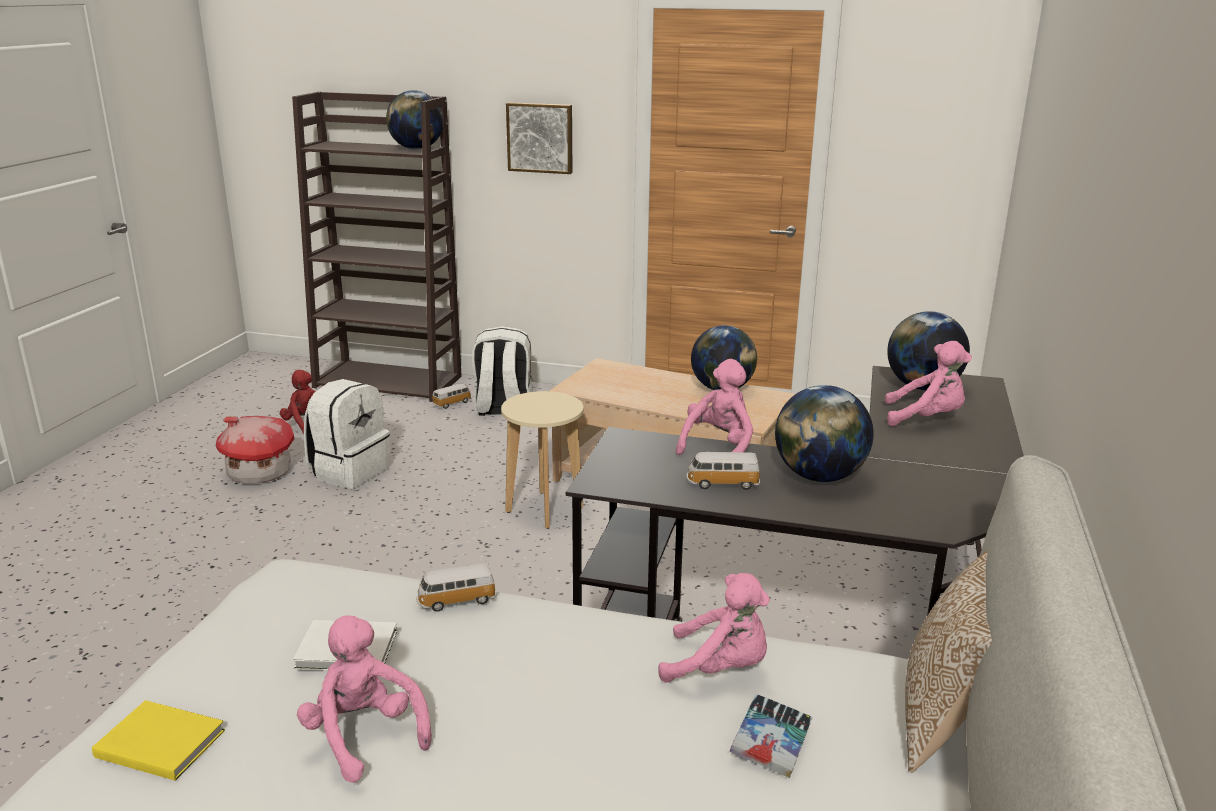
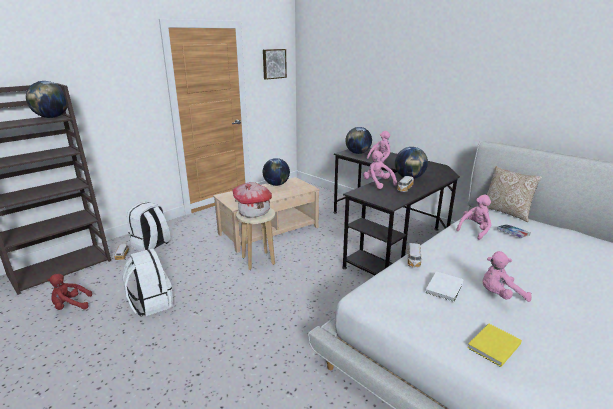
camera: 60 degrees left, 0 degrees up
(258, 473) = (105, 337): toy house -> toy house (254, 212)
(540, 137) = (119, 99): picture -> picture (273, 63)

